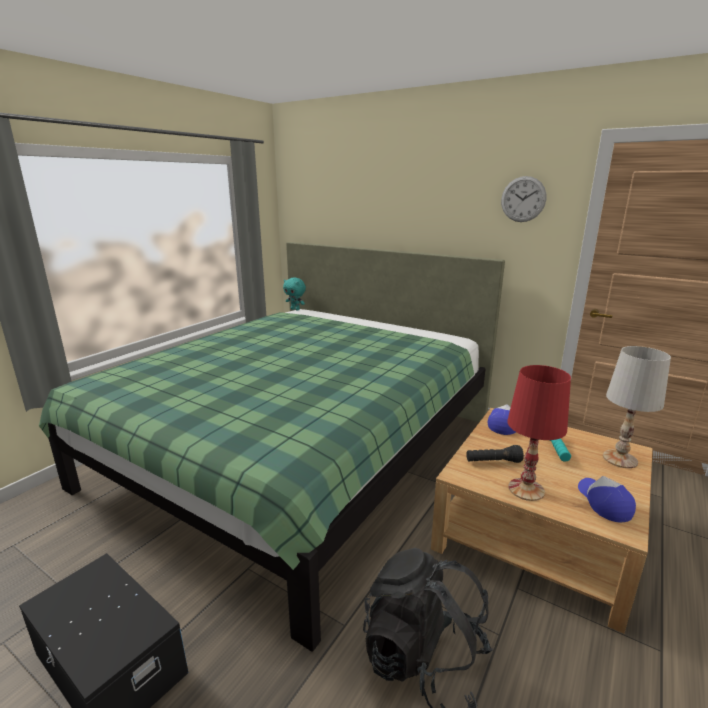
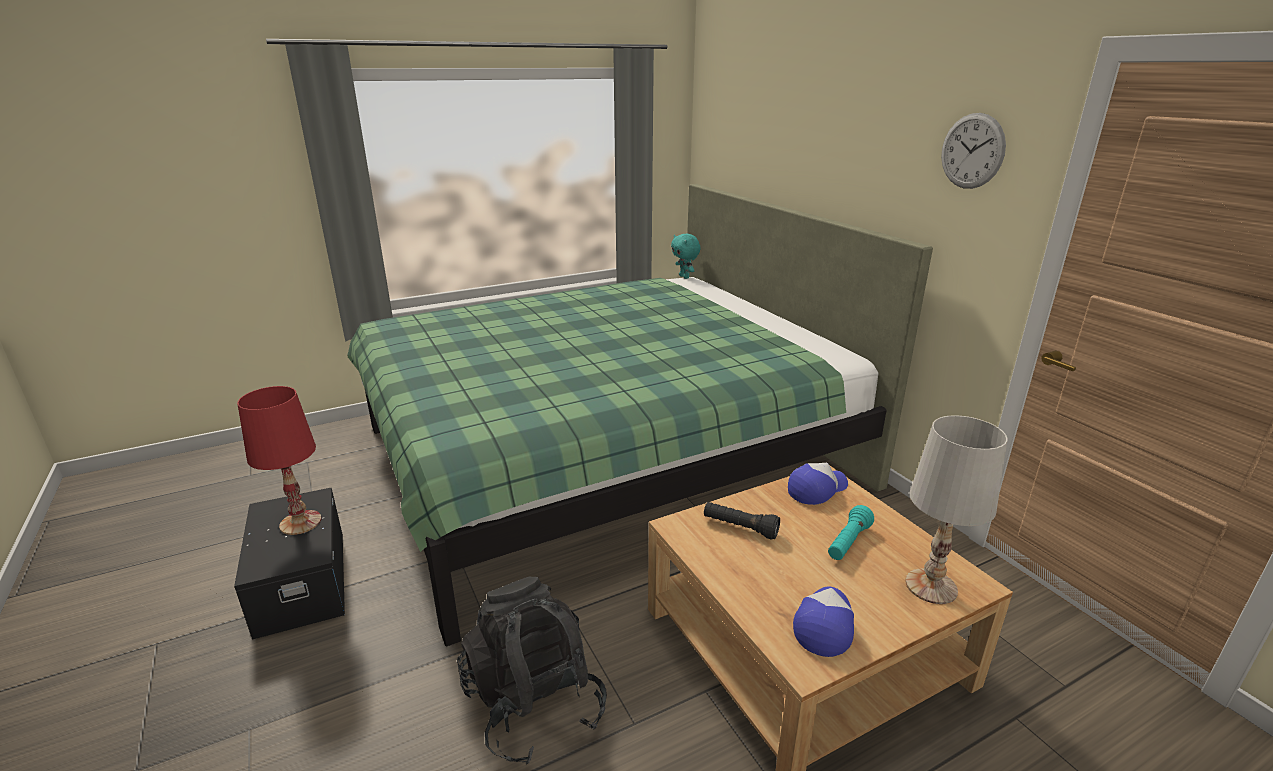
camera: 30 degrees right, 5 degrees up
(526, 489) = (740, 571): red table lamp -> red table lamp (301, 522)

